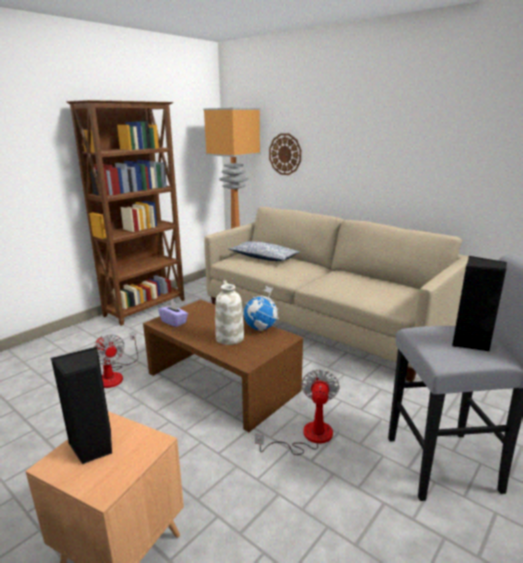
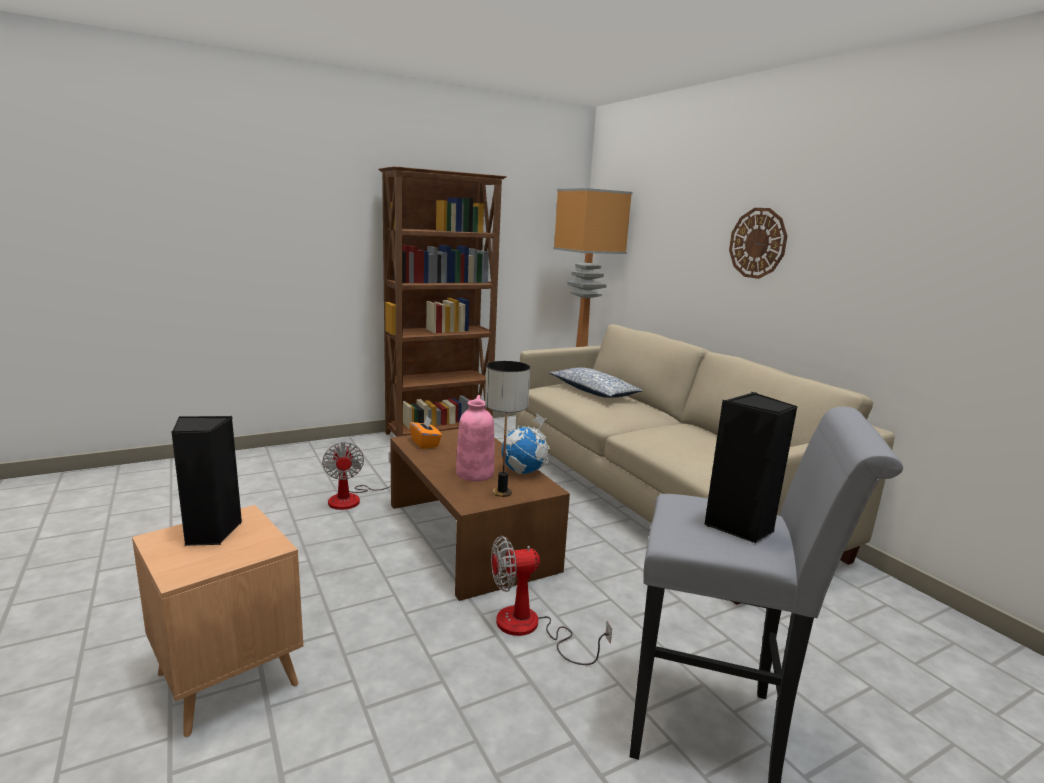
camera: 20 degrees right, 5 degrees down
(174, 322) = (425, 443): purple tissue box -> orange tissue box
(229, 338) = (474, 473): white vase -> pink vase
(261, 348) = (503, 492): none -> table lamp
(285, 154) = (656, 256): wall clock -> wall clock (757, 243)
(308, 437) = (530, 629): fan -> fan turned 135 degrees counterclockwise

